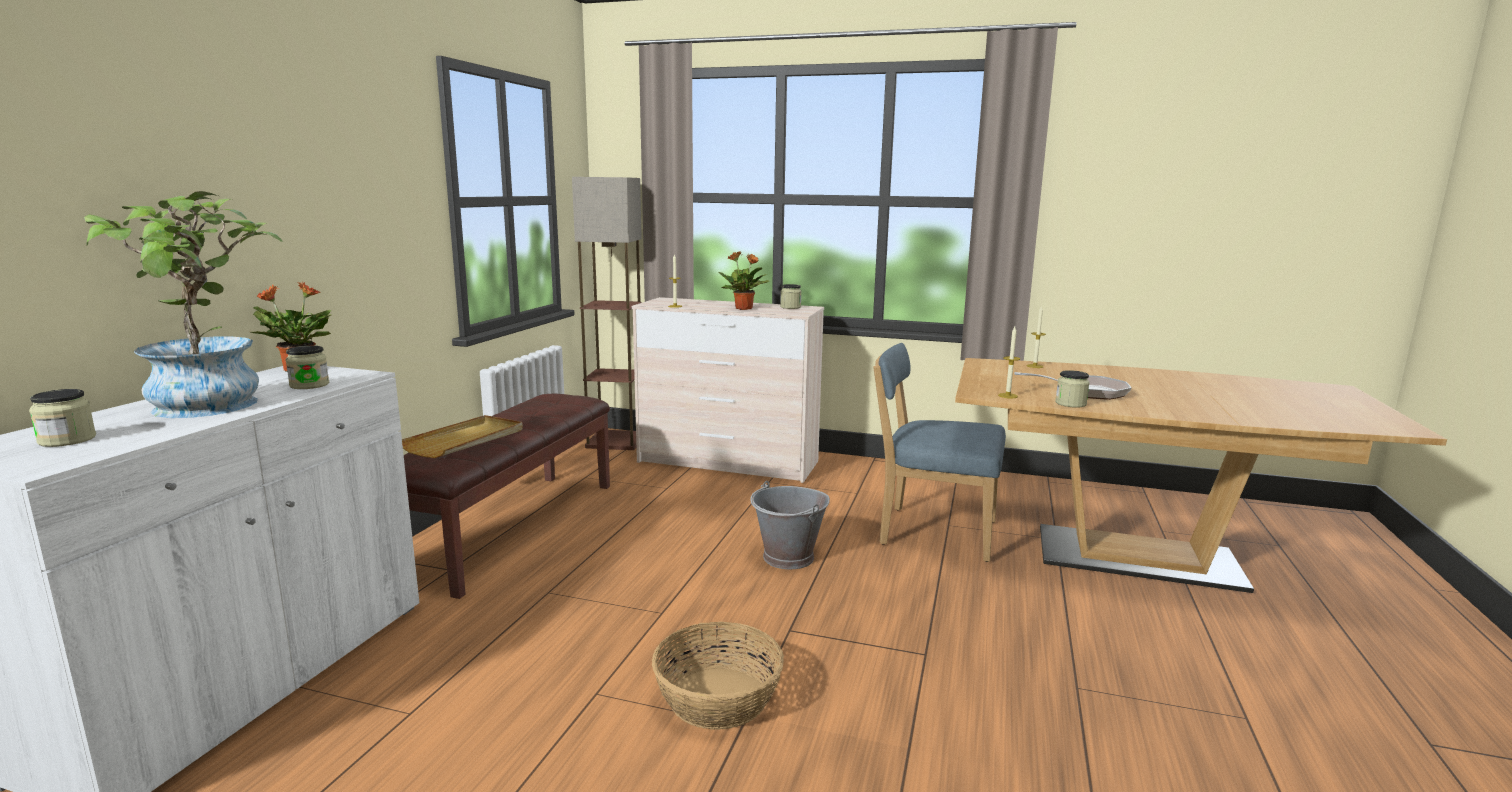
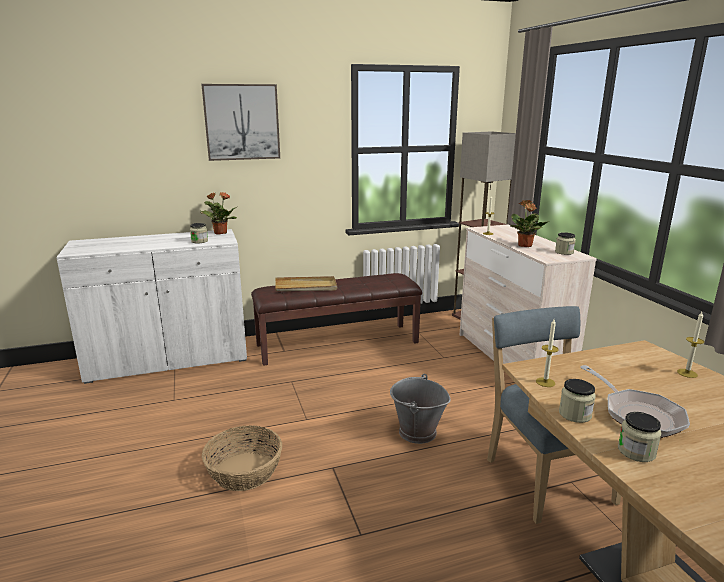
camera: 55 degrees right, 5 degrees up
(67, 440) = (100, 245): jar -> jar (636, 451)
(210, 408) = (153, 243): potted plant -> none
(293, 141) = (242, 122): none -> picture

